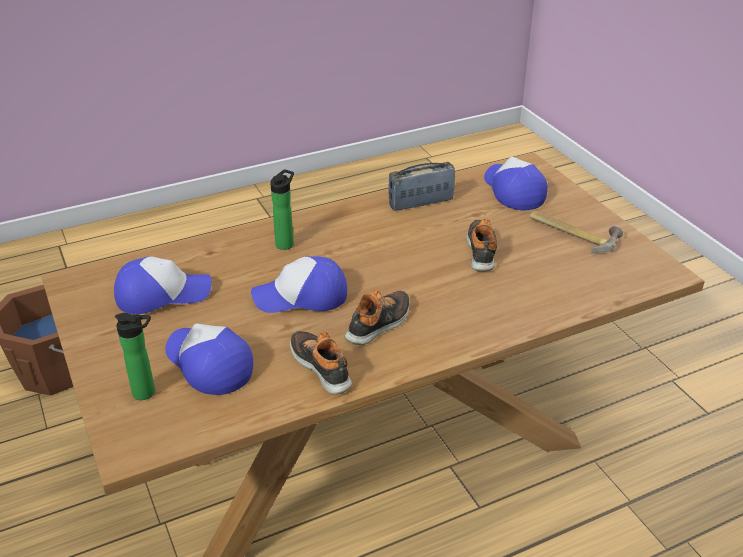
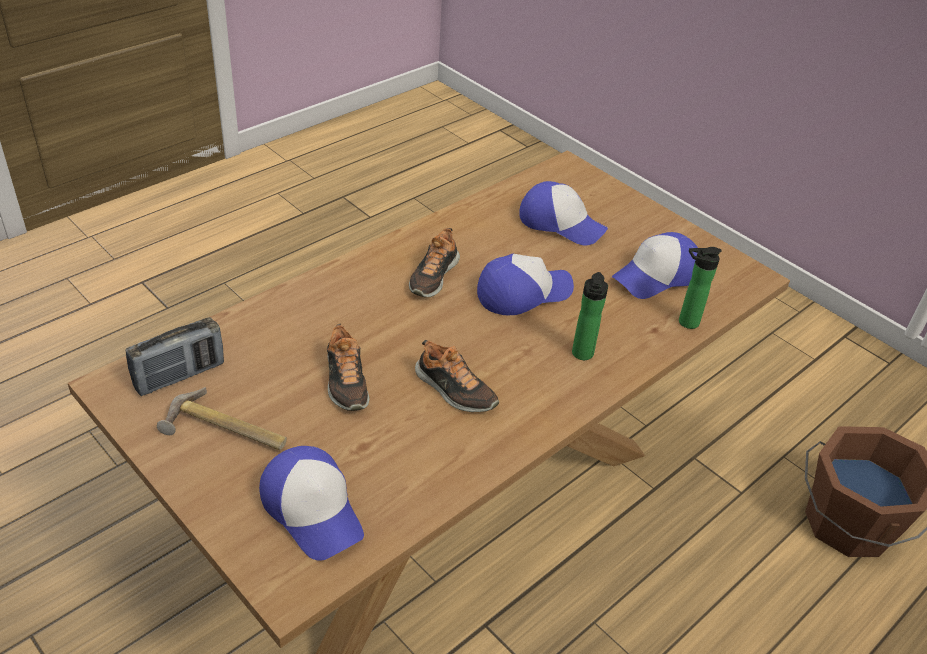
camera: 160 degrees right, 5 degrees up
(147, 393) = (589, 199): bottle -> bottle (685, 322)
(321, 367) = (467, 233): shoe -> shoe (454, 390)
(420, 203) = (446, 455): radio -> radio (179, 375)

